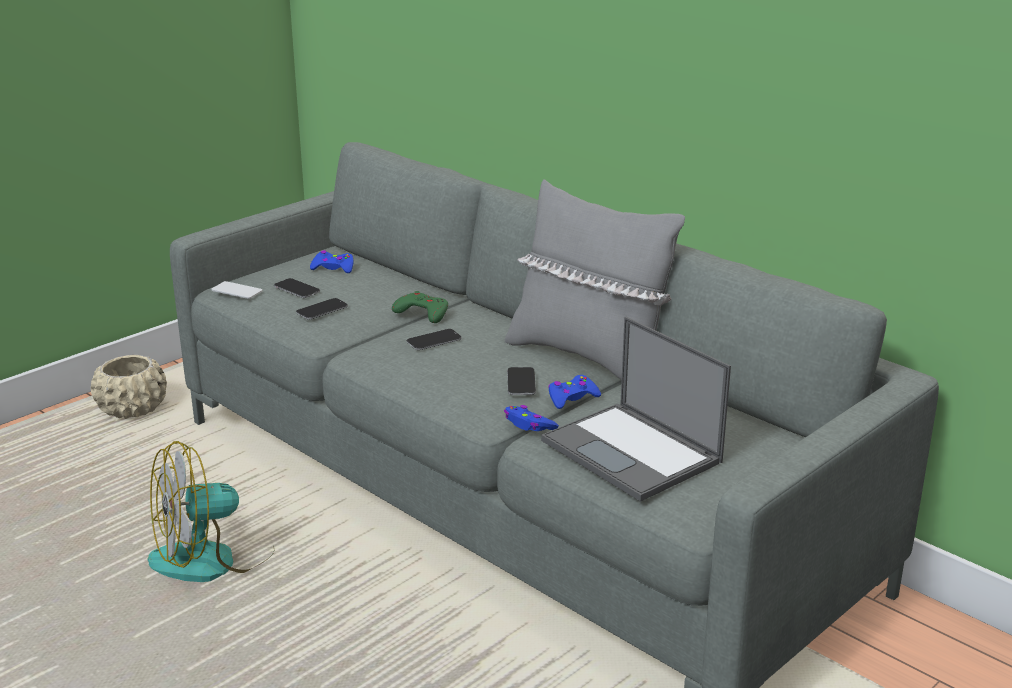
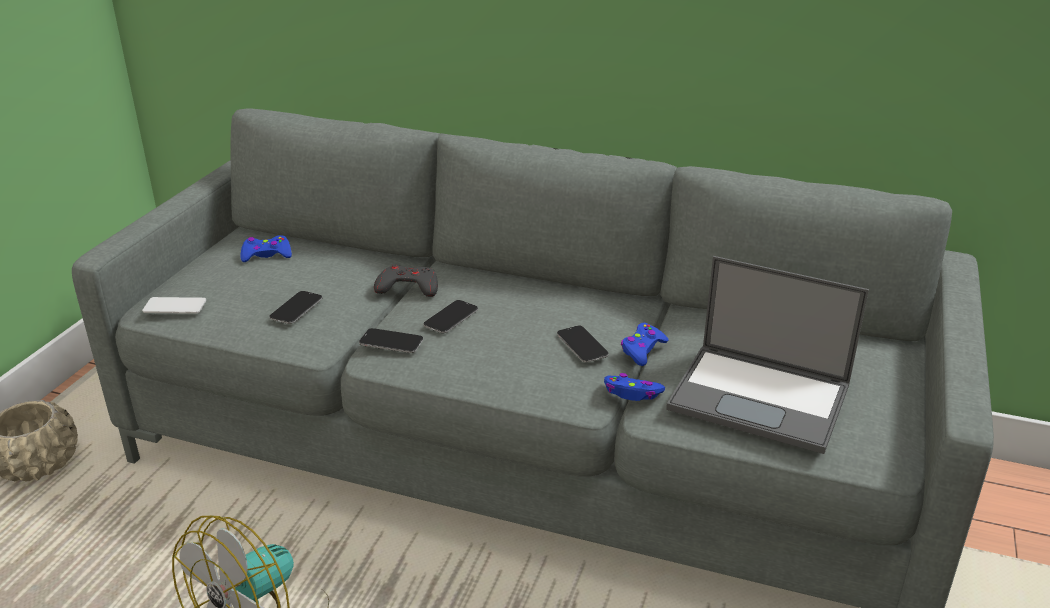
camera: 25 degrees left, 5 degrees up
(297, 289) = (246, 289): phone -> phone (391, 342)
(422, 313) = (408, 287): green game controller -> grey game controller
(588, 358) = (617, 300): grey pillow -> none

